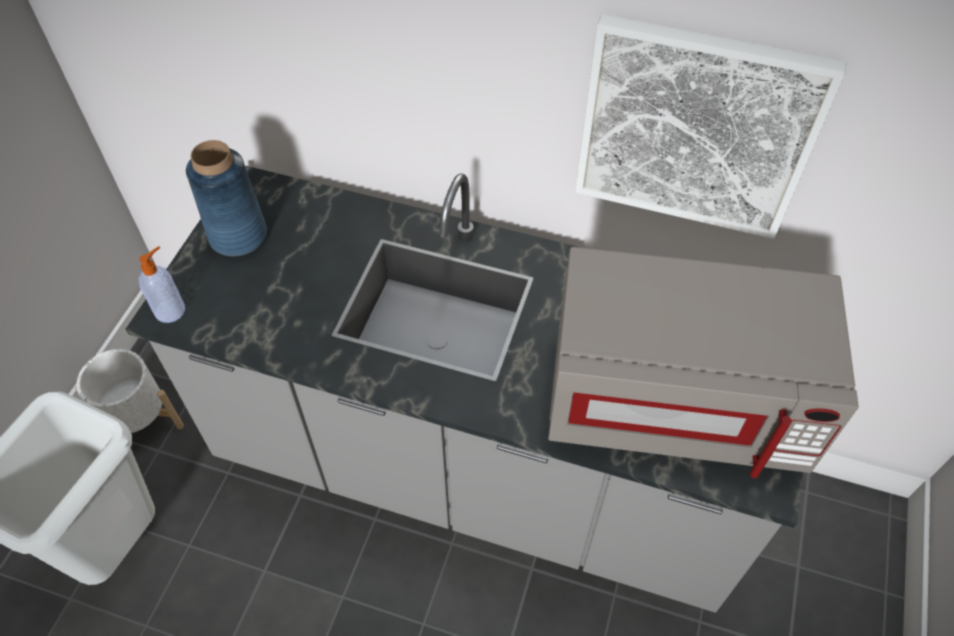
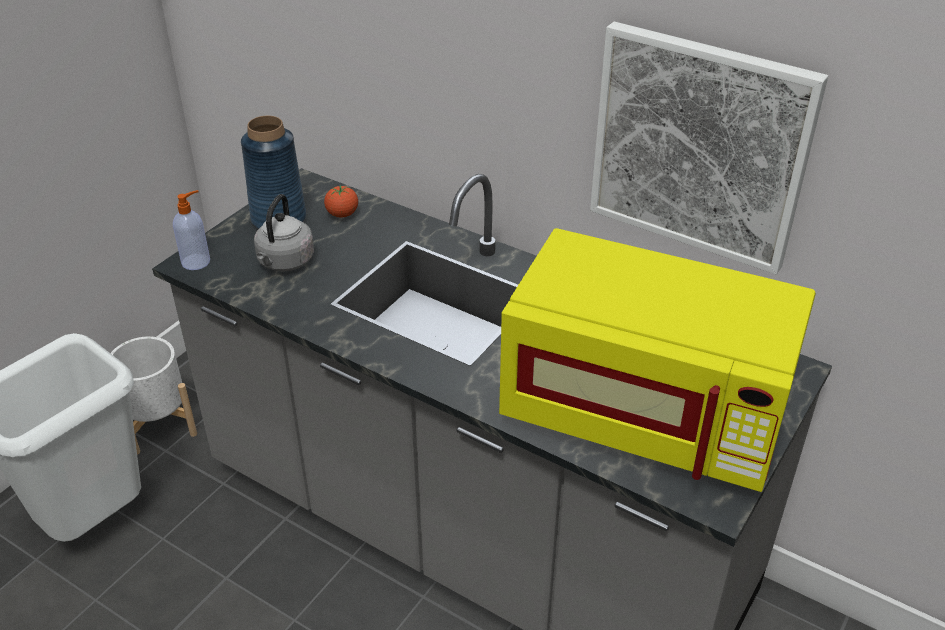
camera: 15 degrees right, 15 degrees down
(265, 292) = (285, 262): none -> grey kettle
(303, 217) = (342, 214): none -> tomato
(676, 400) = (645, 414): grey microwave -> yellow microwave

